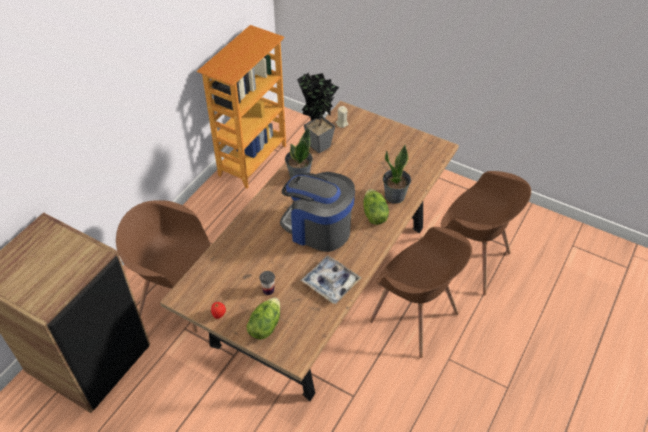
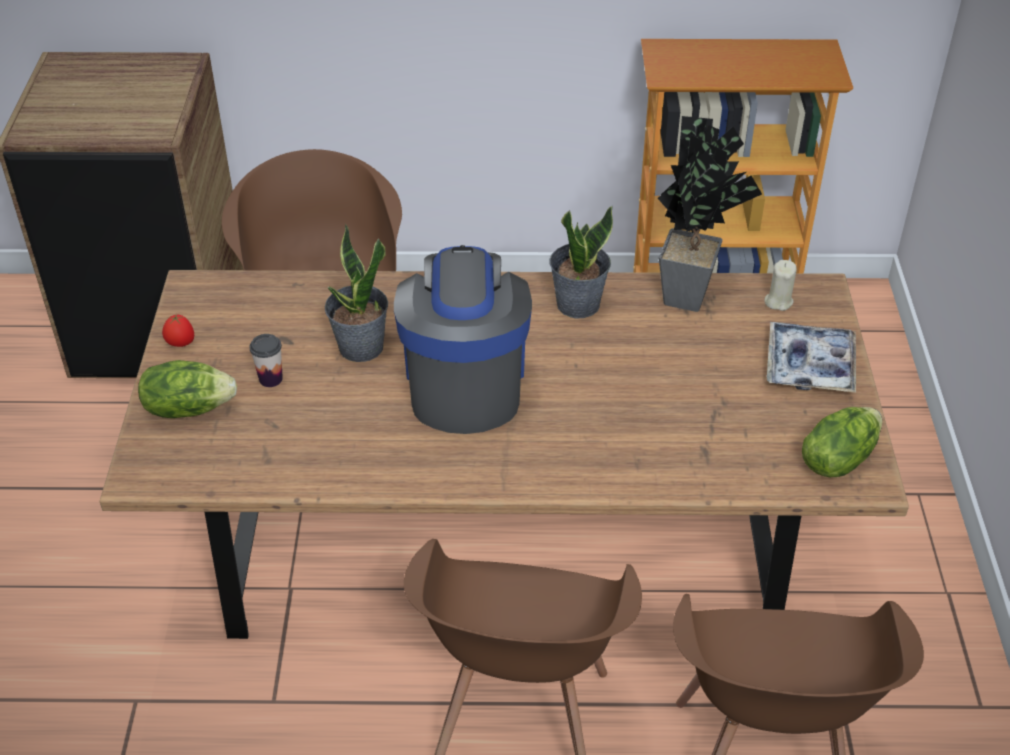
camera: 60 degrees right, 5 degrees down
(331, 282) = (342, 453): tray -> tray (809, 365)
(374, 214) = (565, 446): lettuce -> lettuce (837, 459)
(395, 196) = (645, 458): potted plant -> potted plant (360, 347)

